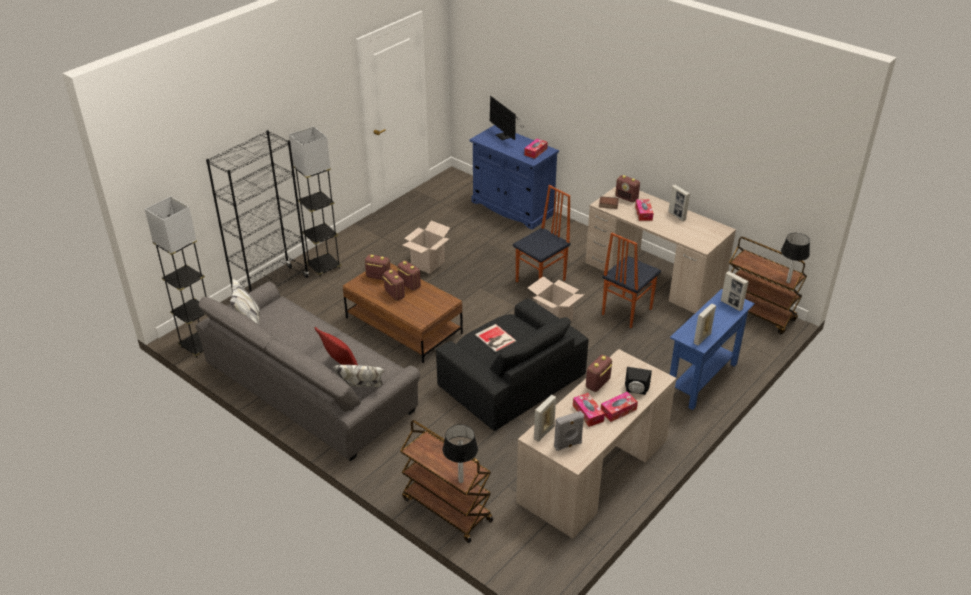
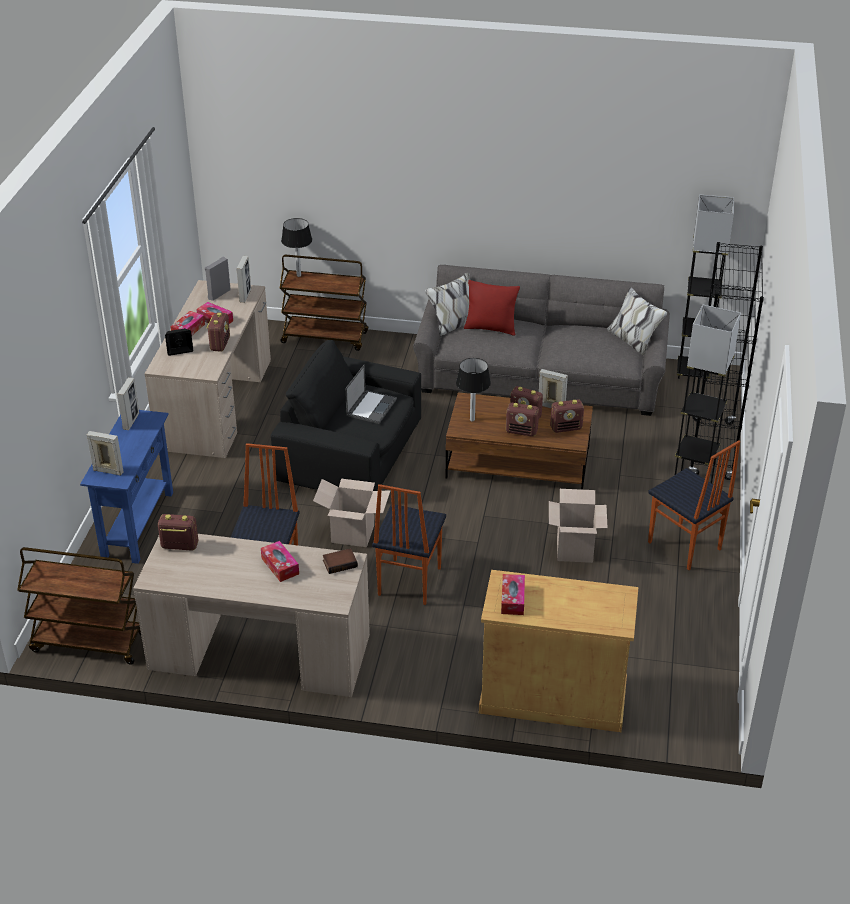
camera: 150 degrees right, 0 degrees up
(365, 244) = (684, 546): none -> chair
(495, 339) = (371, 407): book -> laptop
(504, 137) = (589, 613): monitor -> none
(512, 208) = (553, 697): blue cabinet -> beige cabinet
(627, 198) = (320, 586): radio -> radio (179, 546)
(677, 216) = (229, 579): picture frame -> picture frame (551, 407)
(788, 282) = (42, 569): table lamp -> table lamp (472, 419)

